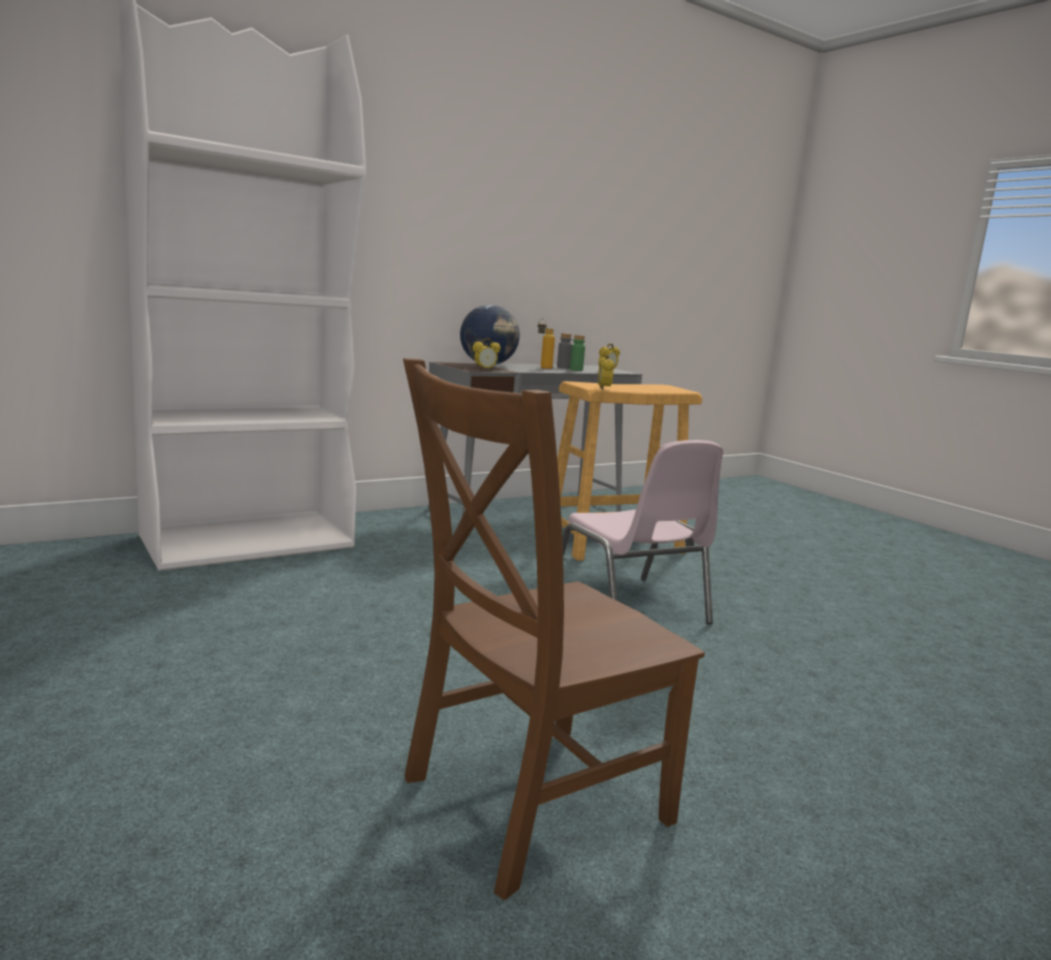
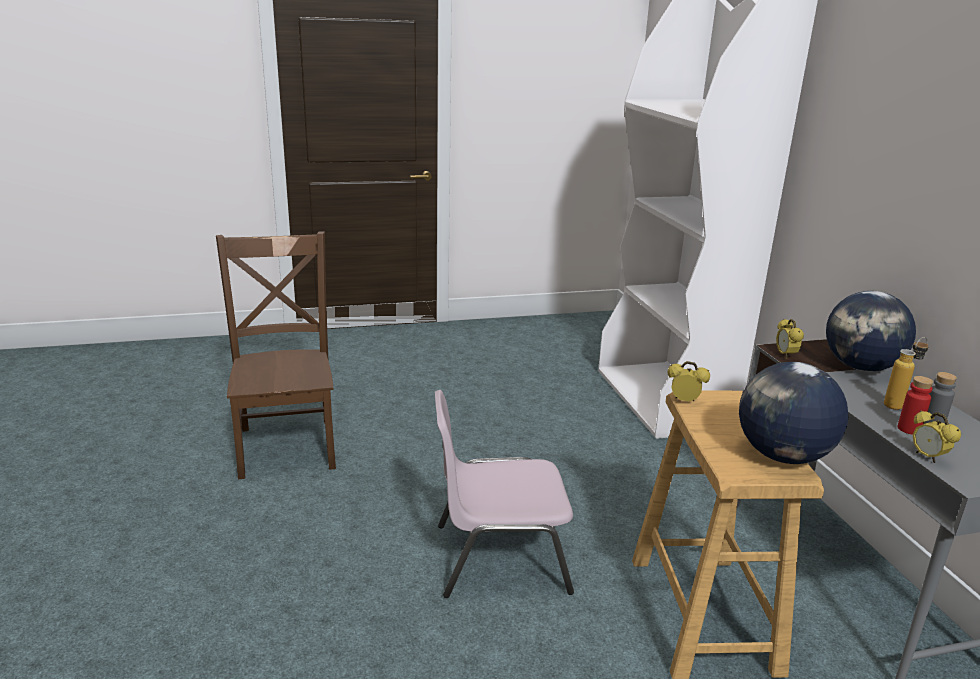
camera: 110 degrees right, 10 degrees up
(576, 370) = (909, 429): green bottle -> red bottle
(648, 385) = (782, 456): none -> globe

